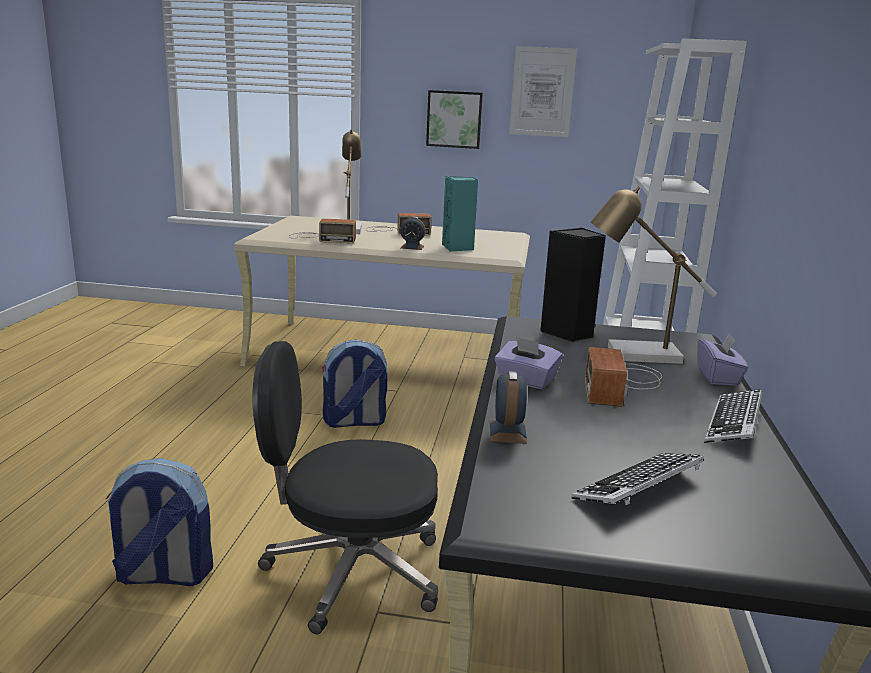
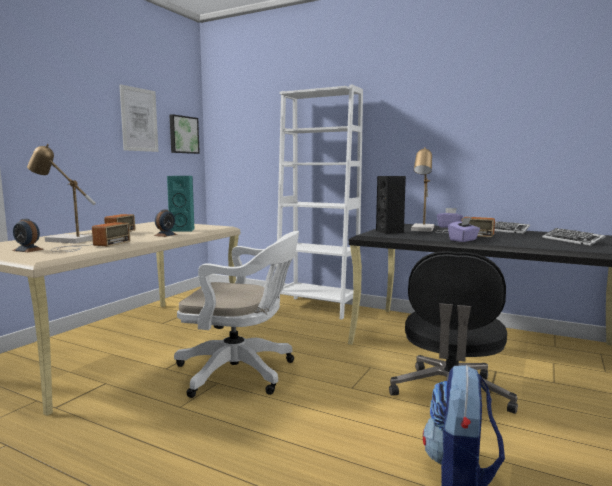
camera: 70 degrees left, 10 degrees down
(354, 422) = (241, 372): backpack -> white office chair
(454, 119) = (84, 139): picture -> picture (183, 134)
(507, 432) = (530, 245): alarm clock -> alarm clock (28, 250)

